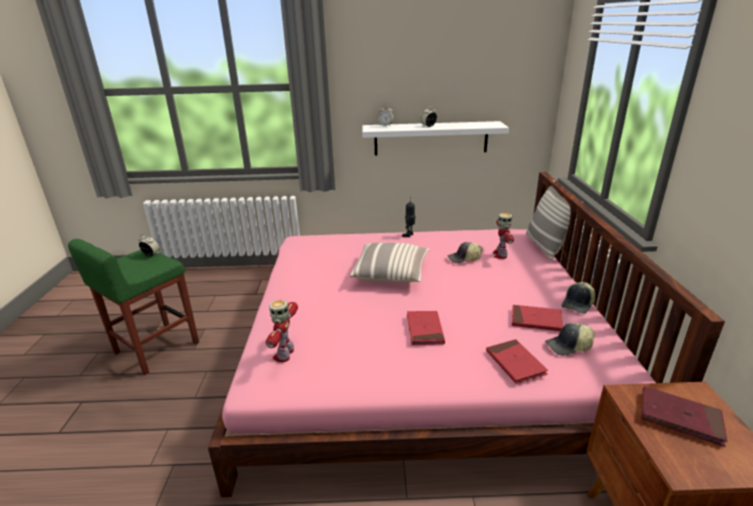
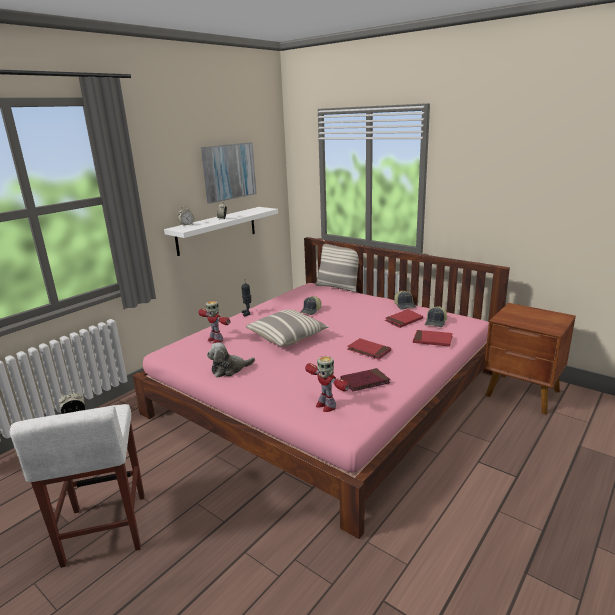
camera: 50 degrees left, 5 degrees down
(155, 348) = (105, 530): green stool -> white stool
(300, 277) = (229, 369): none -> plush toy
(460, 73) = (229, 172): none -> picture
(500, 254) = (325, 300): toy robot -> toy robot (215, 340)
(680, 418) = (525, 316): red book -> red book (365, 382)

